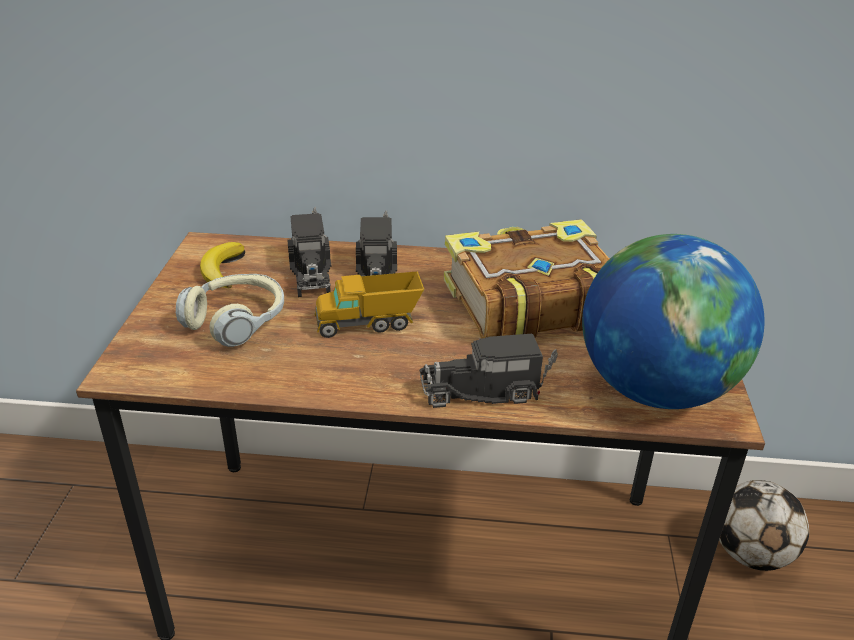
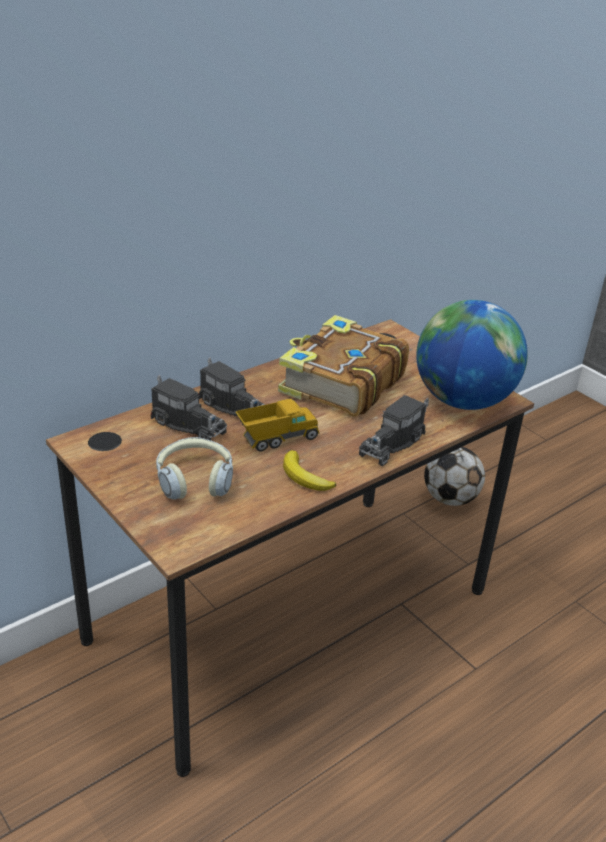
camera: 45 degrees left, 0 degrees up
(222, 270) = (124, 453): banana -> banana (305, 477)
(369, 324) = (277, 440): toy truck -> toy truck turned 150 degrees counterclockwise

